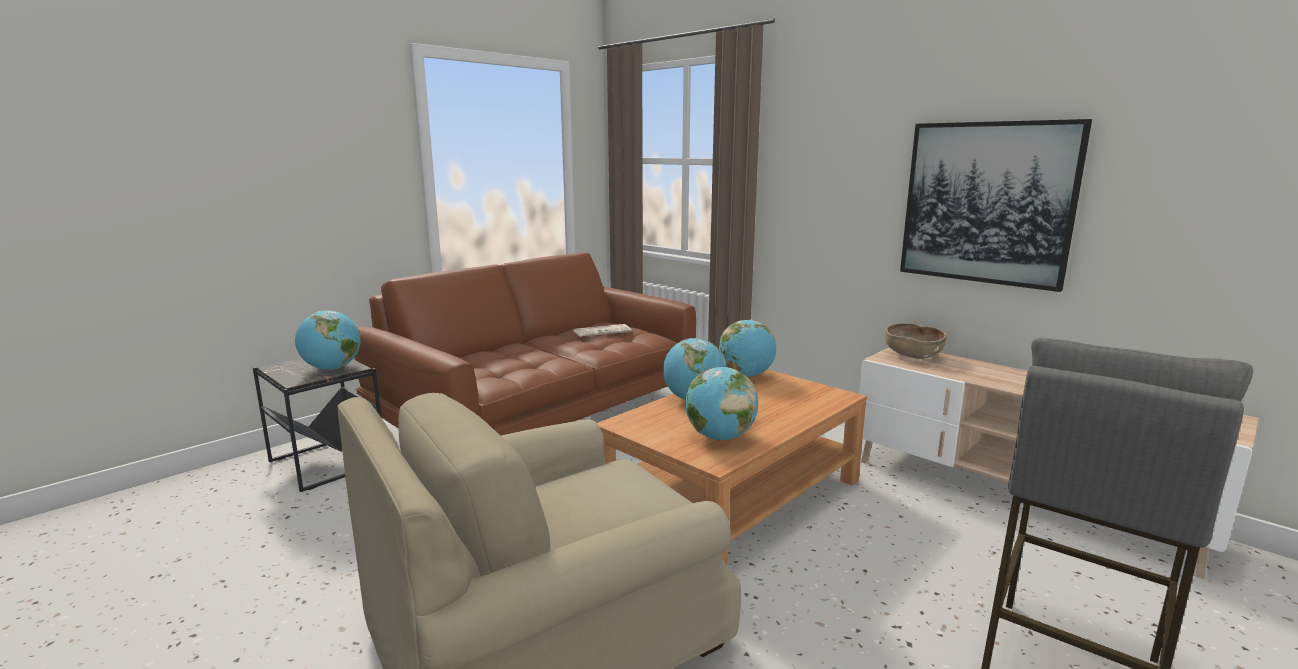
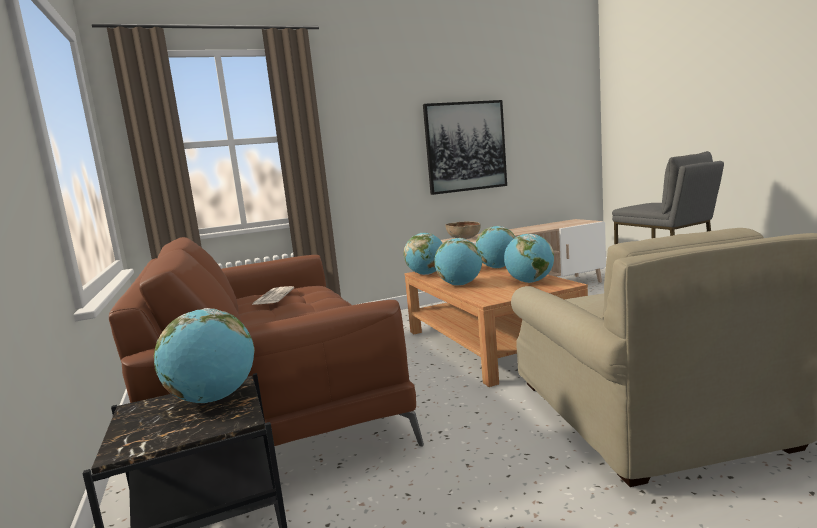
camera: 65 degrees left, 5 degrees down
(804, 409) = (498, 268): none -> globe

